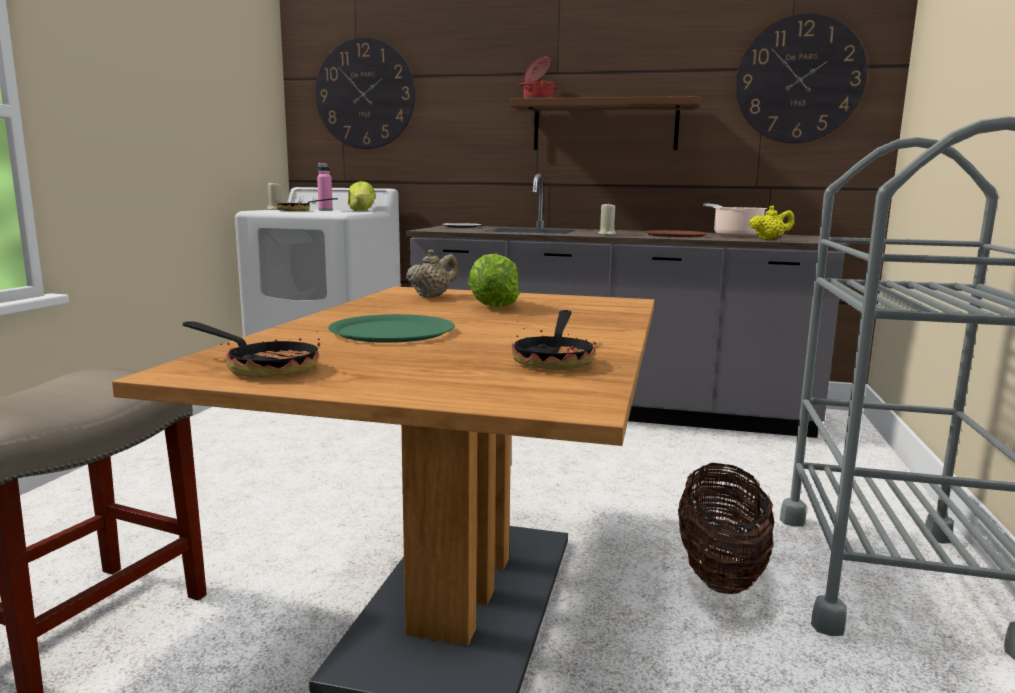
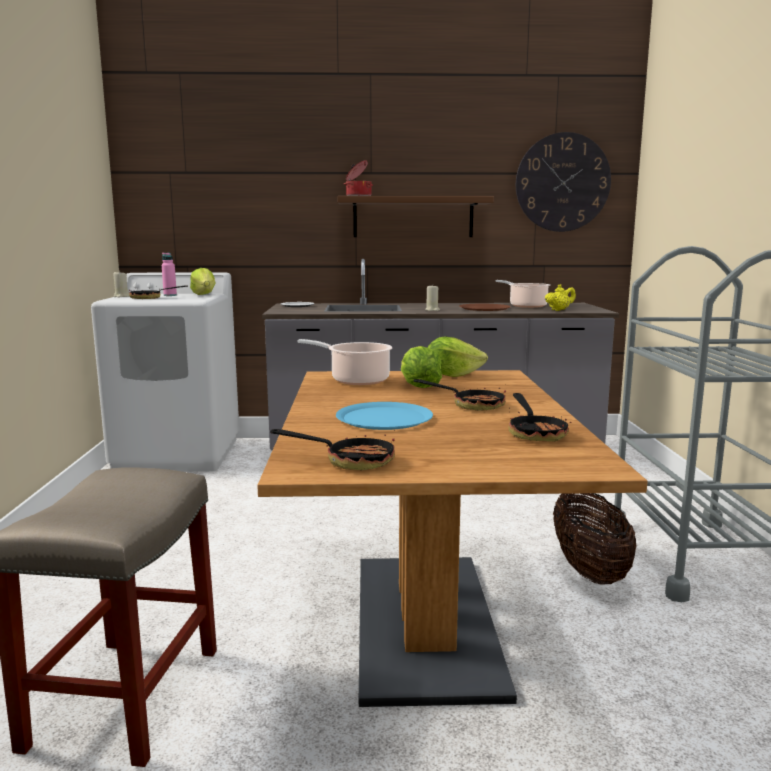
camera: 15 degrees left, 0 degrees up
(365, 94) = (195, 187): wall clock -> none
(392, 331) = (384, 418): green plate -> blue plate
(432, 296) = (356, 380): beige teapot -> cooking pot
(524, 327) = (470, 405): none -> frying pan
(556, 298) = (452, 375): none -> lettuce

